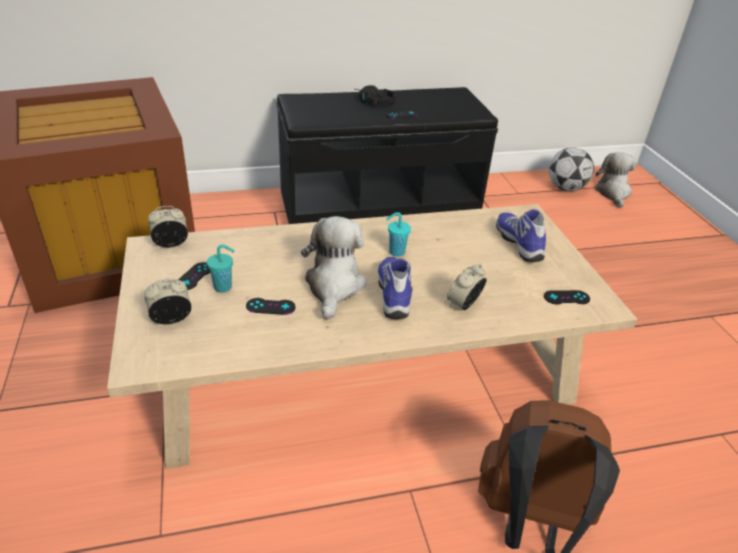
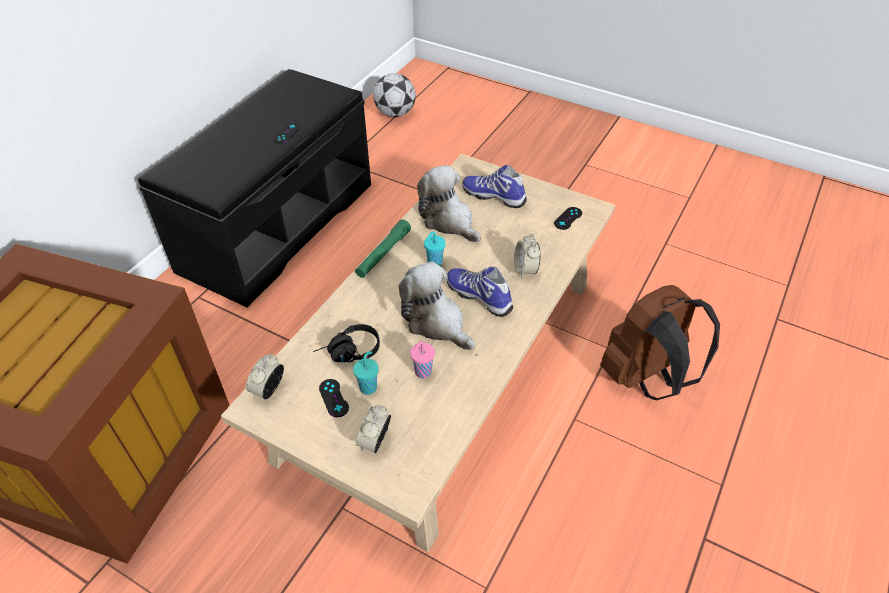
camera: 45 degrees left, 10 degrees up
(270, 306) = (422, 372): black game controller -> pink cup
(369, 224) = (383, 254): none -> green flashlight
(372, 103) = (242, 134): black headphones -> black headphones (348, 353)
(613, 193) = (430, 97): plush toy -> plush toy (448, 220)

